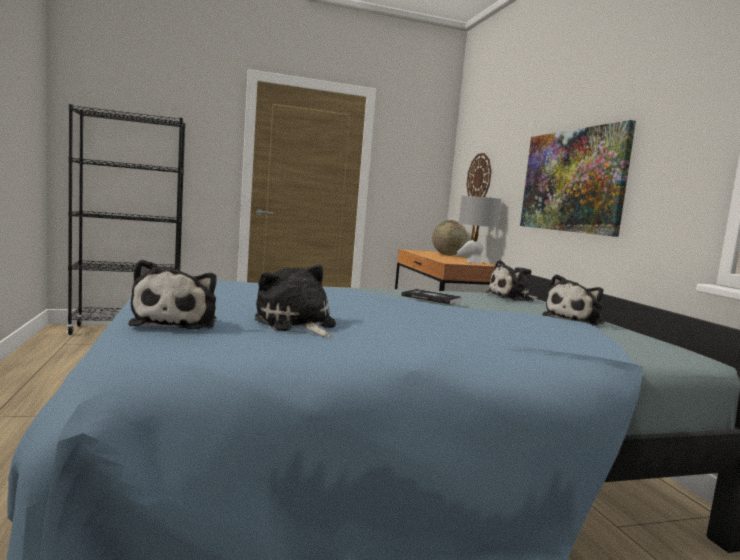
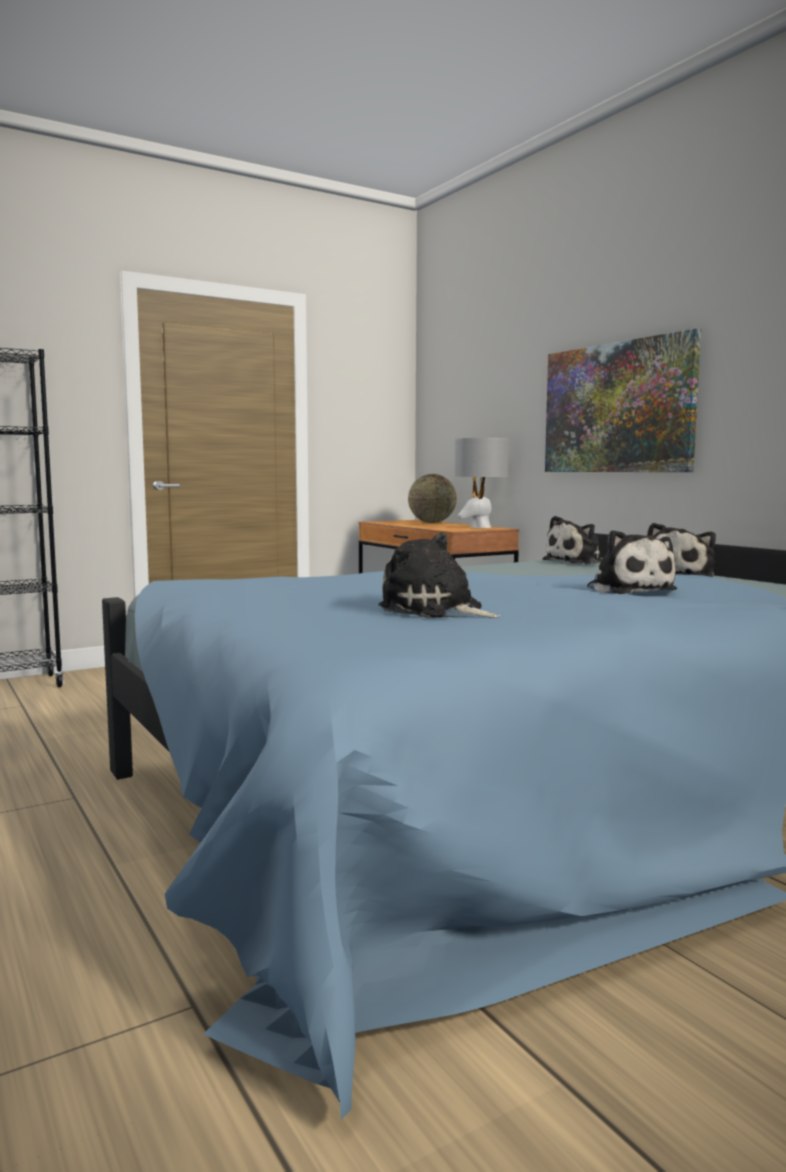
camera: 15 degrees left, 0 degrees up
(177, 322) = (304, 625): plush toy -> plush toy (628, 590)
(431, 298) = (509, 570): book -> none
(479, 178) = (465, 413): wall clock -> none

